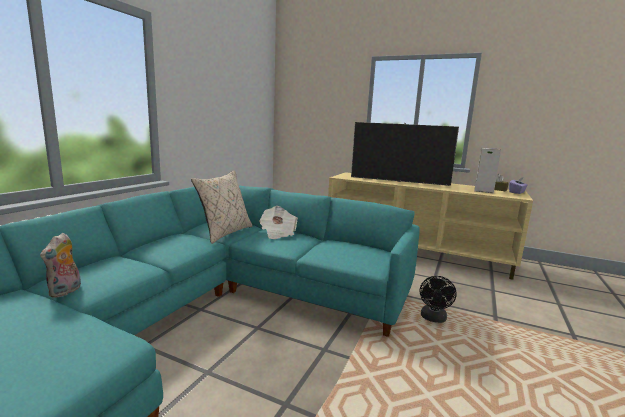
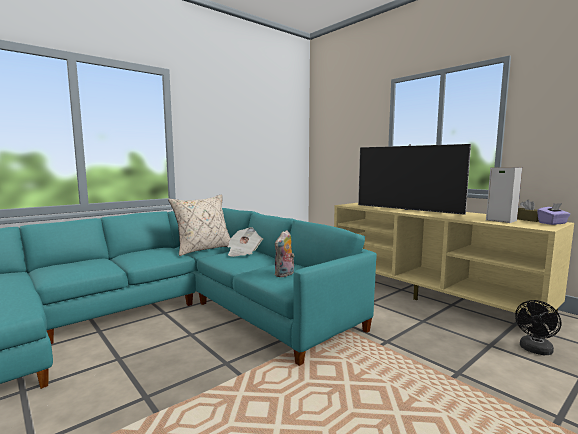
camera: 25 degrees right, 5 degrees down
(66, 291) = (40, 275): plush toy -> plush toy (285, 274)
(433, 319) = (371, 360): black fan -> black fan (535, 350)

